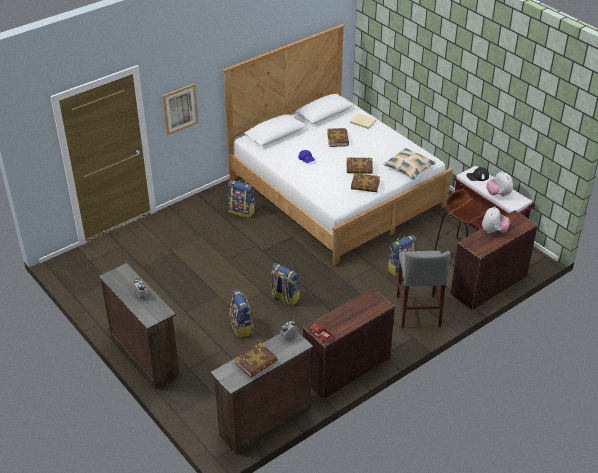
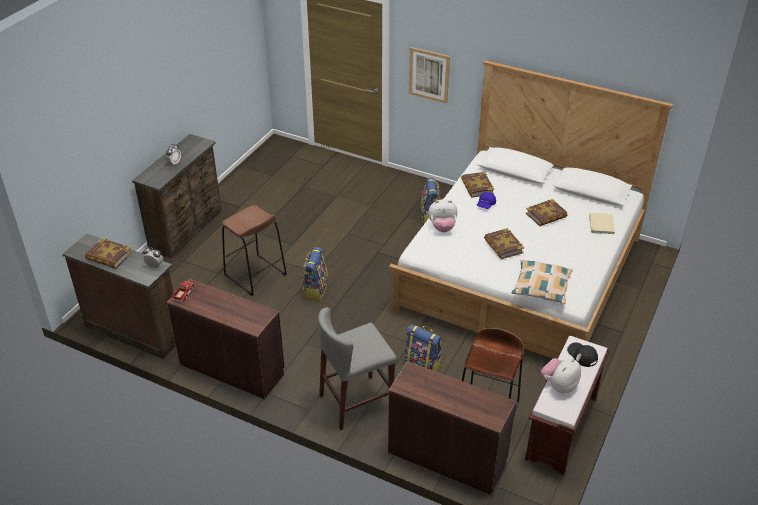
camera: 65 degrees right, 0 degrees up
(242, 327) = (255, 275): backpack -> brown stool
(365, 185) = (473, 260): book -> book (477, 187)
(493, 231) = (452, 389): plush toy -> plush toy (442, 227)

